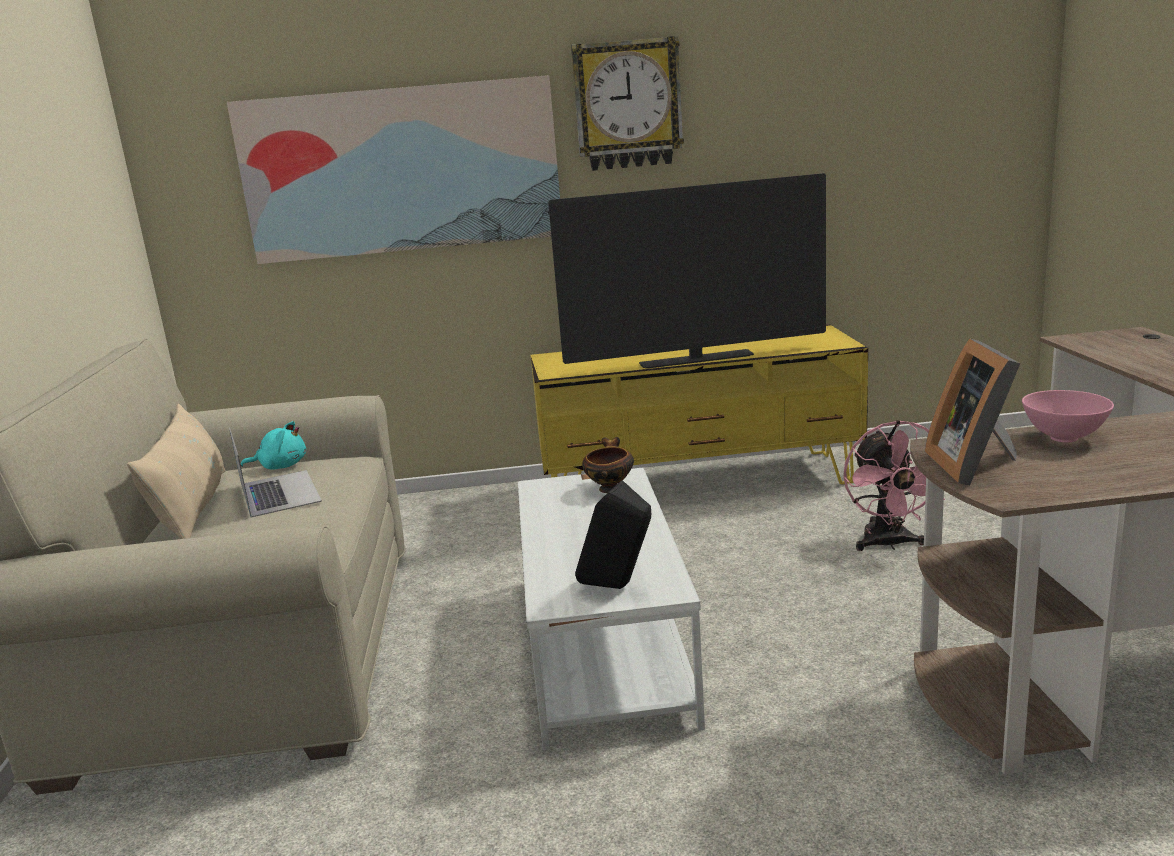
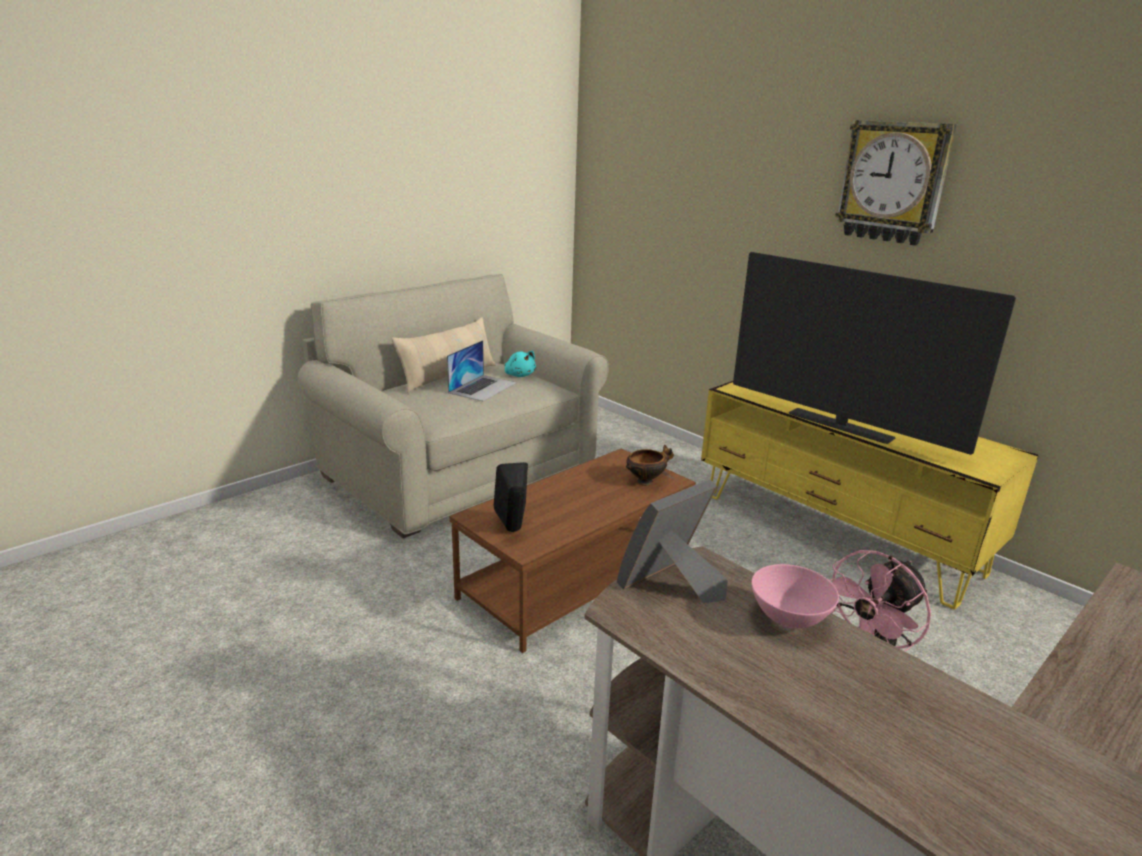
camera: 50 degrees right, 5 degrees up
(401, 170) = (713, 201): picture -> none
(602, 644) = (576, 577): white coffee table -> brown coffee table

